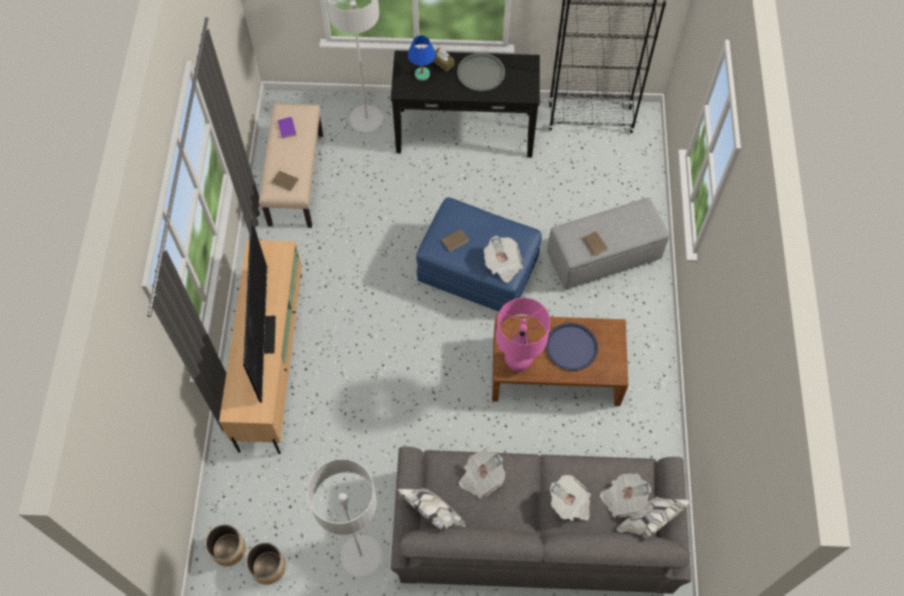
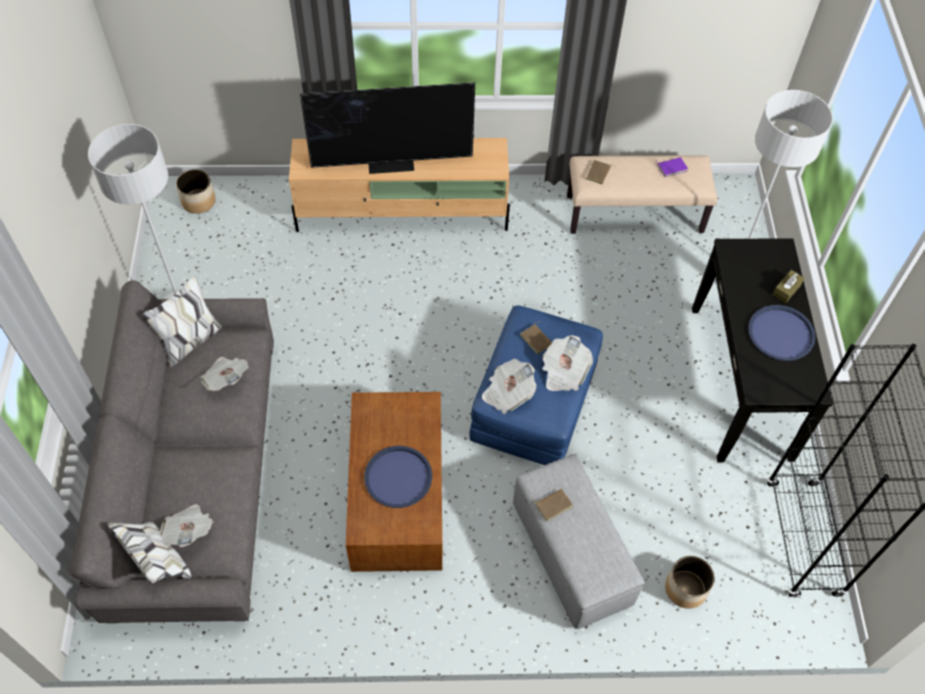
camera: 85 degrees right, 5 degrees down
(269, 567) = (178, 234): planter -> planter (686, 589)
(422, 74) = (761, 269): blue table lamp -> none
(481, 72) = (781, 333): grey tray -> blue tray
(518, 362) = (376, 418): pink table lamp -> none
(570, 503) = (188, 471): newspaper -> newspaper (564, 372)

